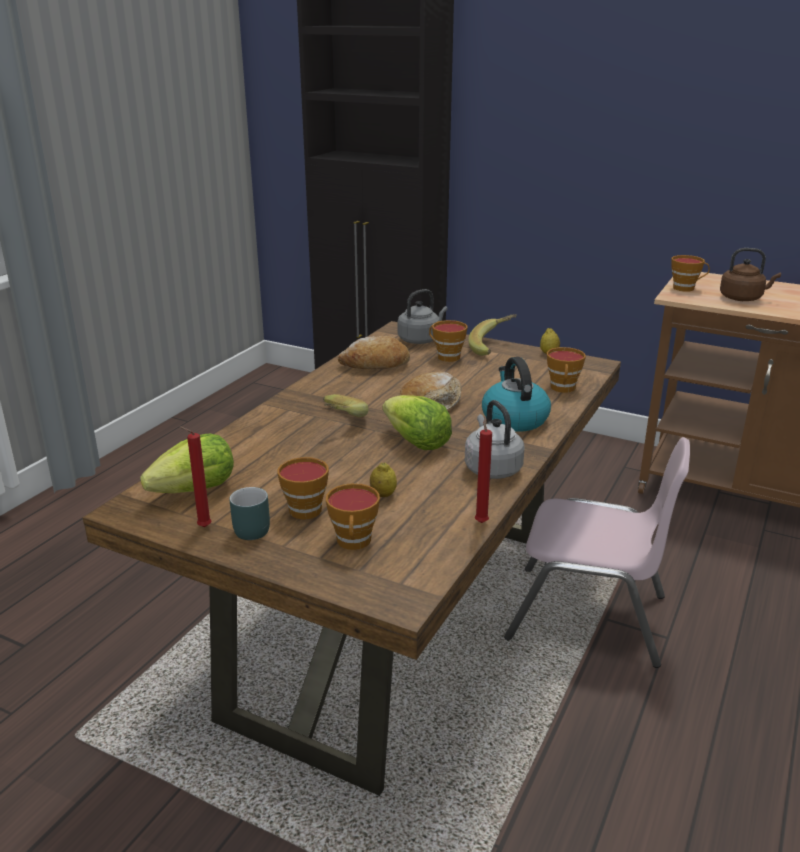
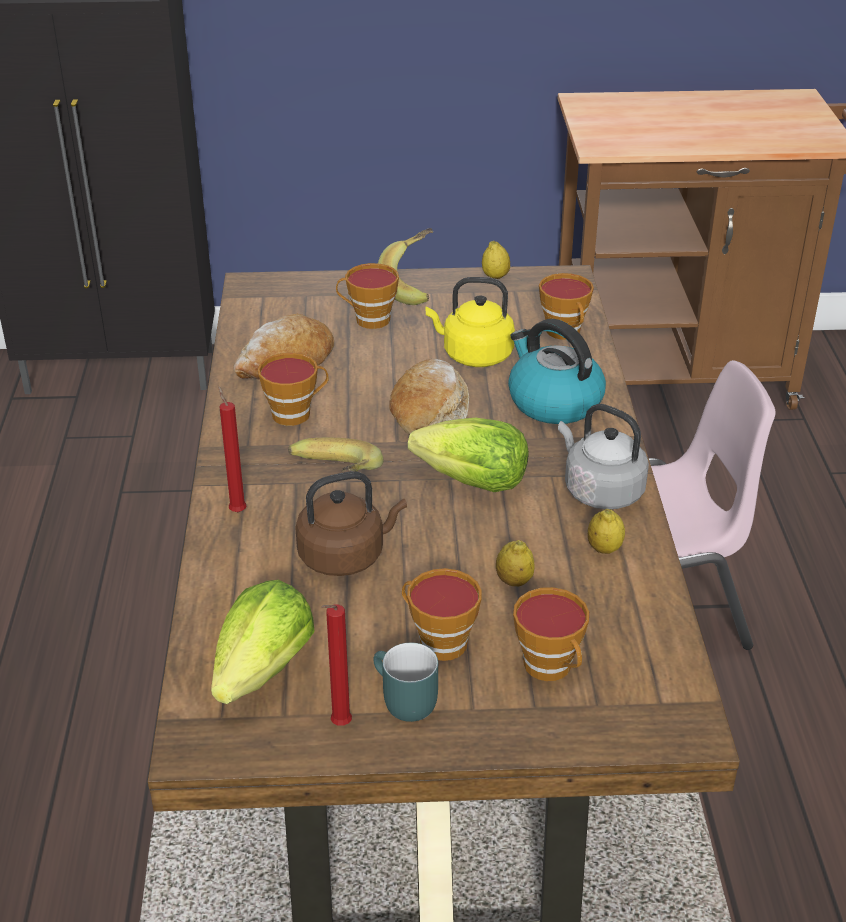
camera: 30 degrees left, 10 degrees up
(420, 339) = (303, 297): grey kettle -> none
(459, 496) = (604, 549): none -> lemon
(481, 521) = (662, 576): red candle -> red candle (237, 510)
(490, 386) = (473, 355): none -> yellow kettle
(686, 288) = (599, 128): cup -> cup (295, 413)
(743, 298) = (678, 131): brown kettle -> brown kettle (346, 556)

